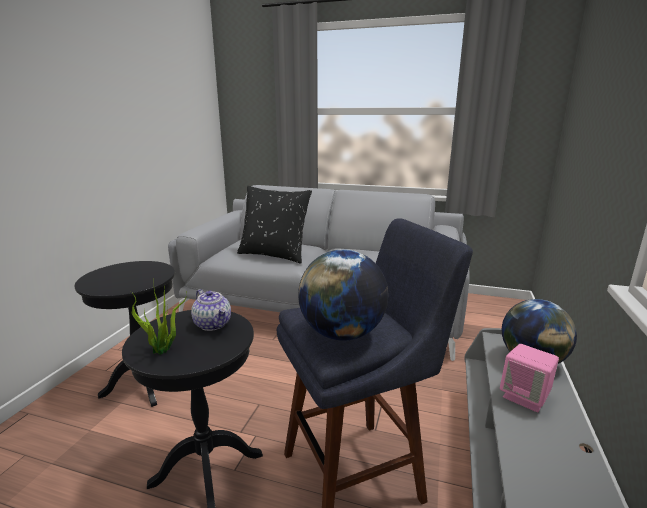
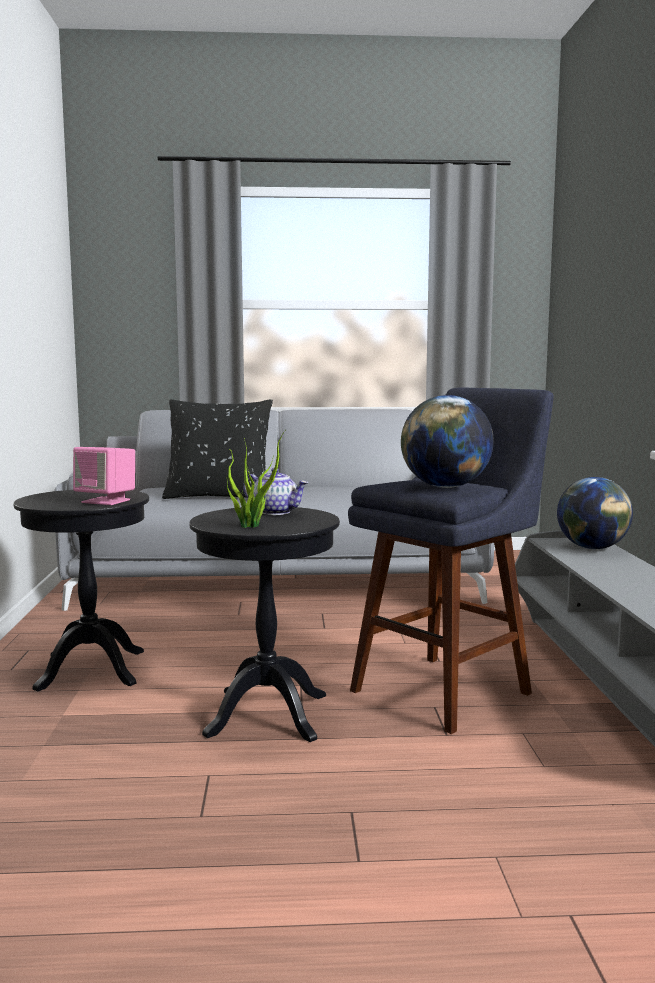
camera: 20 degrees left, 10 degrees down
(525, 397) = (602, 566): pink speaker -> pink speaker (107, 501)

